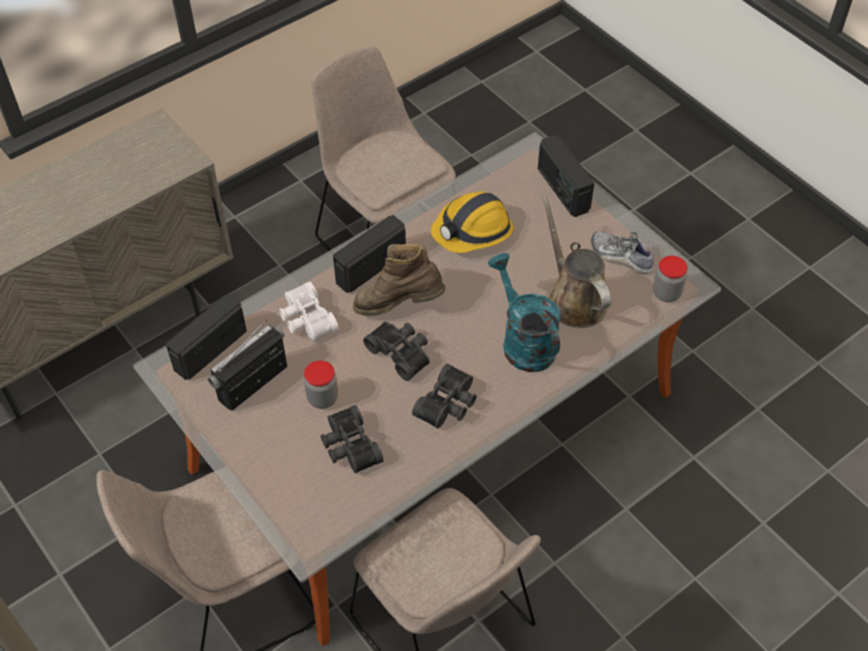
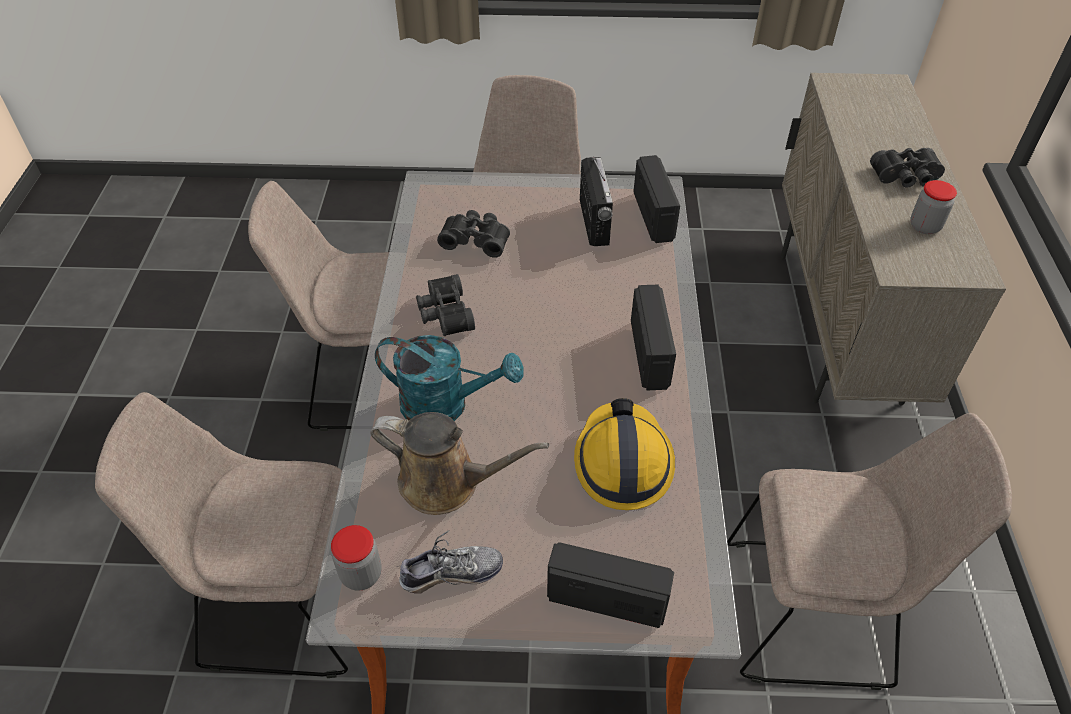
camera: 130 degrees right, 5 degrees down
(305, 320) = (629, 280): white binoculars -> none
(322, 398) = (537, 249): jar -> jar (924, 226)
(399, 306) = (582, 346): brown boot -> none
(401, 352) = (529, 317): black binoculars -> black binoculars (906, 178)
(663, 508) = (283, 600): none -> beige chair

